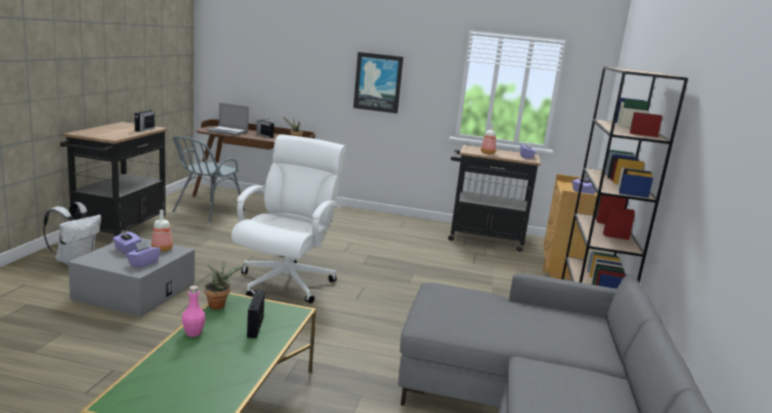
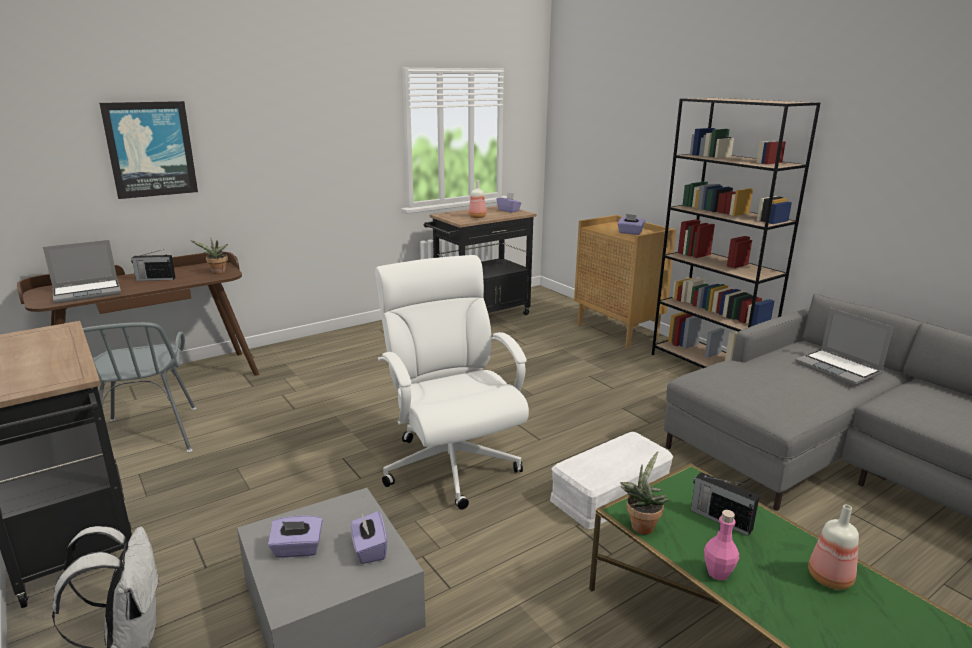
camera: 45 degrees left, 5 degrees up
(144, 129) = (60, 338): radio -> none
(162, 249) = (335, 514): bottle -> bottle (829, 577)
(329, 336) = (609, 492): none -> white storage box
(378, 82) = (301, 157): picture -> picture (150, 149)
(560, 334) = (839, 368): none -> laptop

